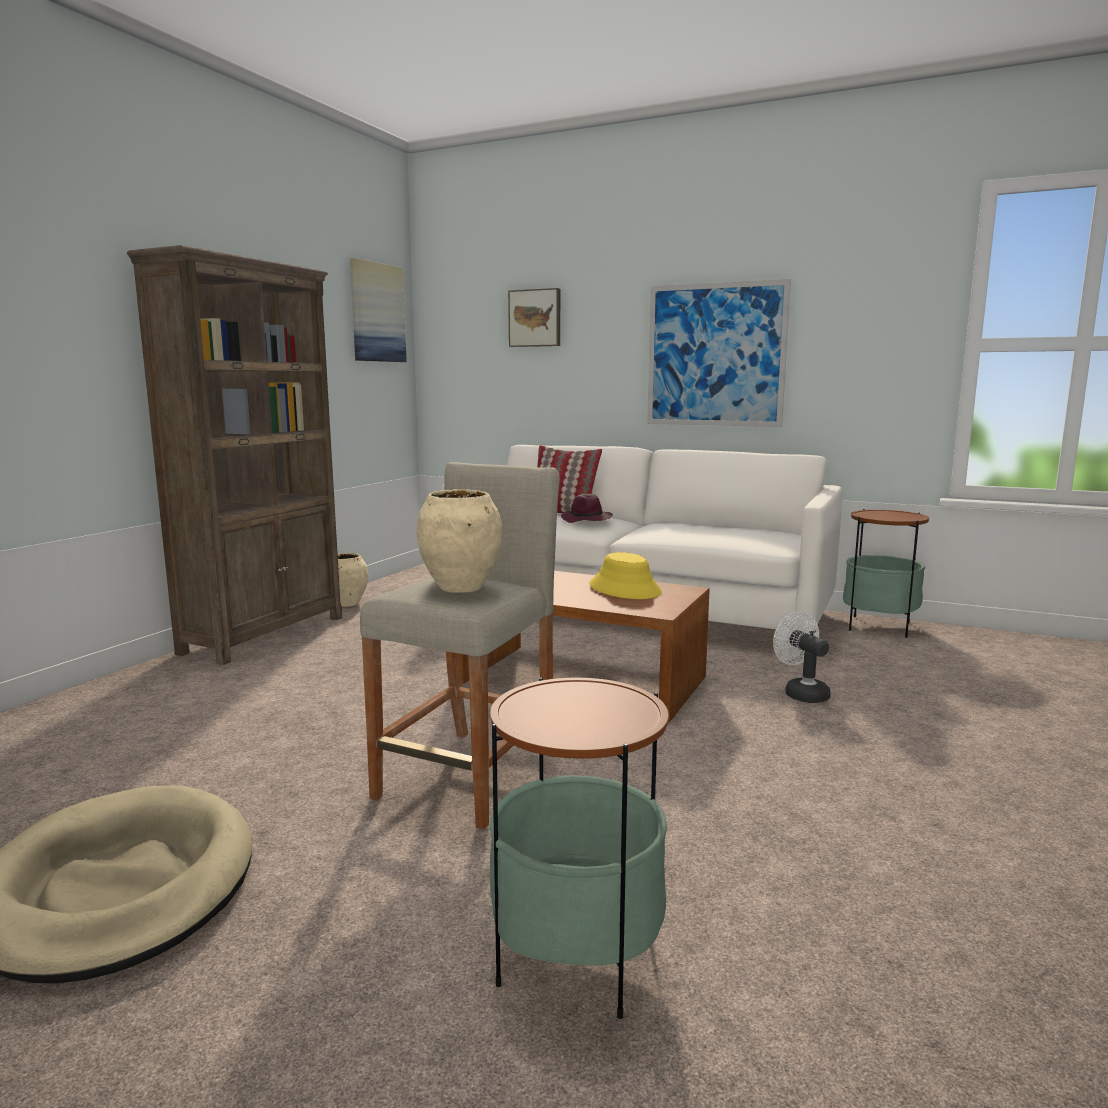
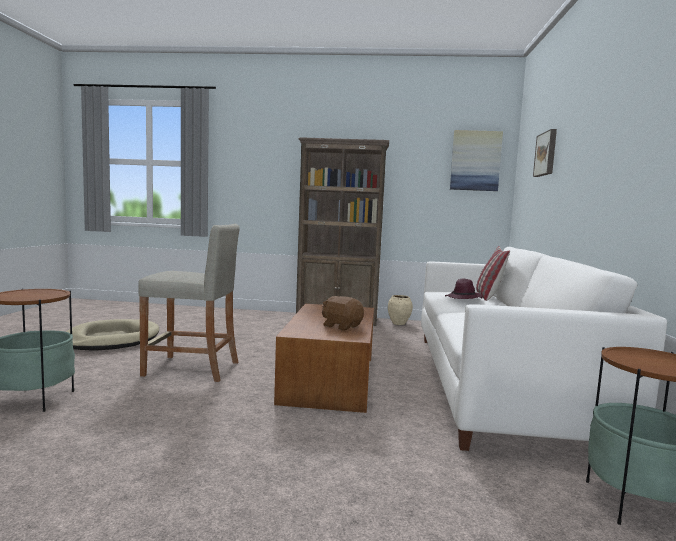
camera: 70 degrees right, 5 degrees down
(461, 588) = (178, 273): beige vase -> none
(625, 589) = (341, 326): yellow hat -> brown plush toy
(715, 355) = (612, 170): picture -> none
(801, 693) = (359, 449): white fan -> none

